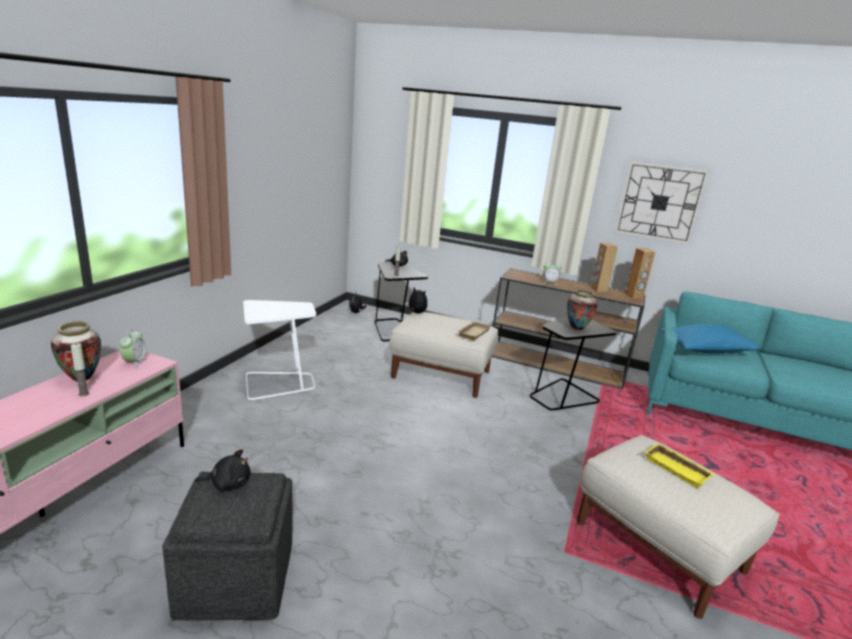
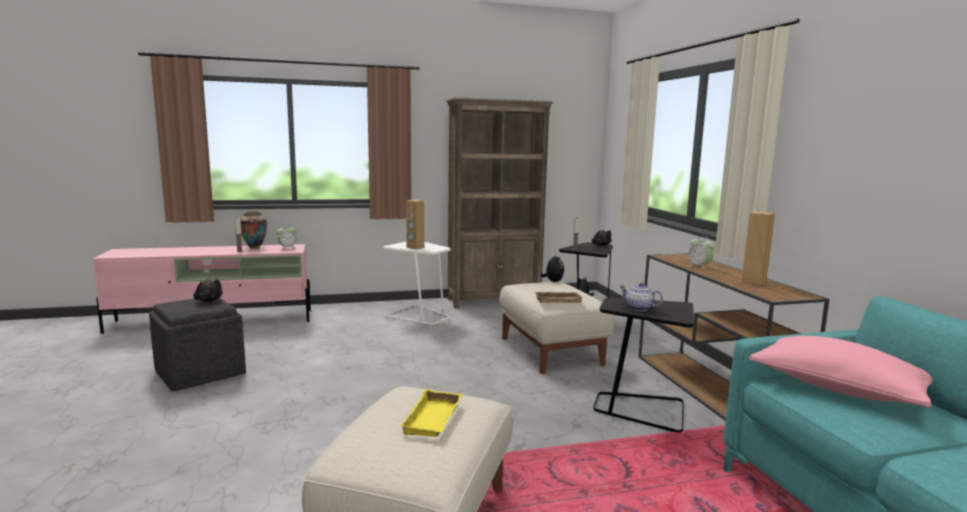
camera: 55 degrees right, 10 degrees down
(301, 339) = (494, 301): none -> brown bookcase
(576, 329) = (638, 308): vase -> teapot
(634, 296) = (797, 295): brown speaker -> brown speaker (415, 247)
(659, 202) = (867, 150): wall clock -> none
(705, 350) = (837, 388): blue pillow -> pink pillow

